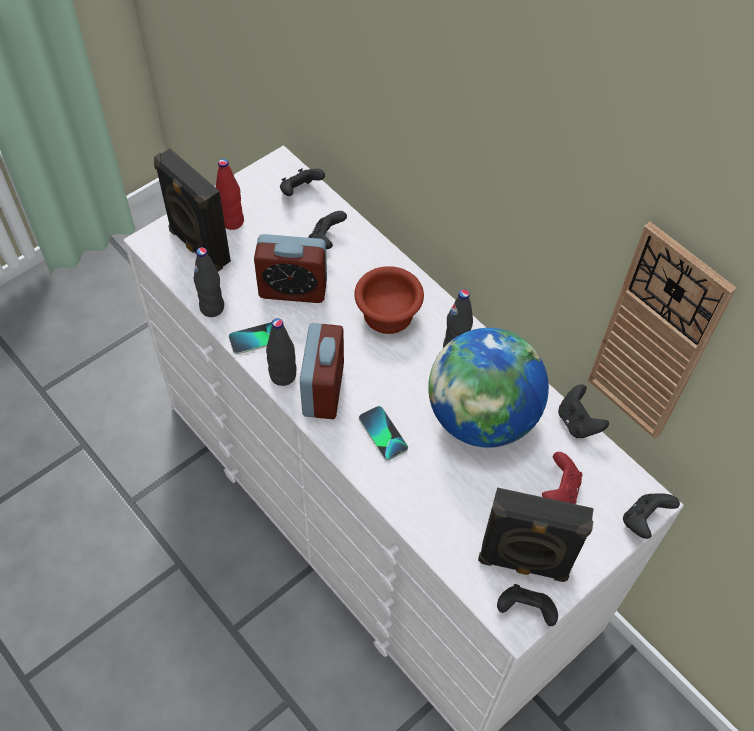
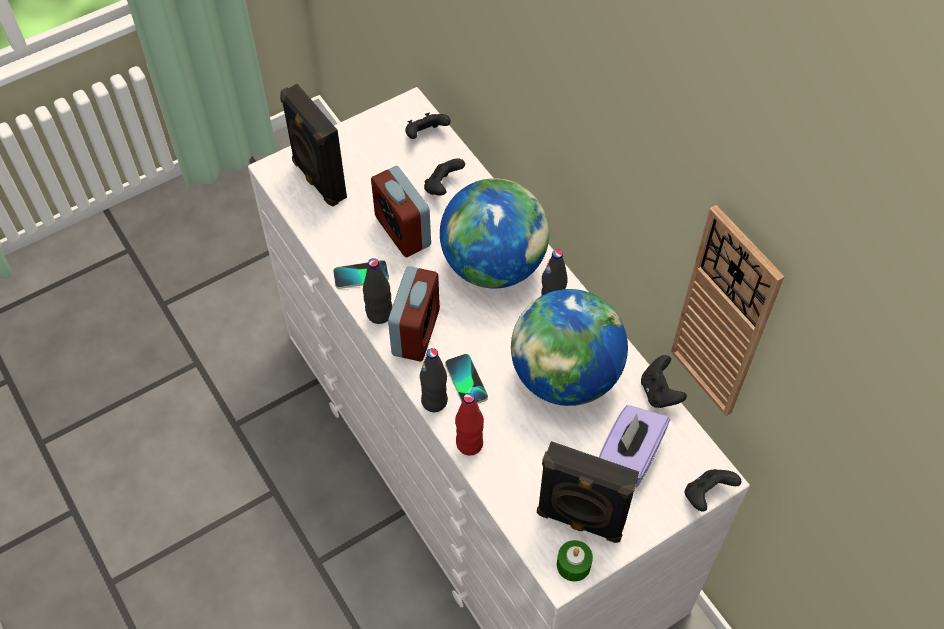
camera: 10 degrees right, 0 degrees up
(212, 308) = (322, 241): black bottle -> black bottle (434, 401)
(232, 221) = (354, 158): red bottle -> red bottle (469, 444)
(293, 289) = (402, 231): alarm clock -> alarm clock turned 45 degrees clockwise
(390, 313) = (493, 265): brown bowl -> globe
(525, 610) = (573, 565): black game controller -> green candle
(560, 490) = (629, 456): red game controller -> purple tissue box

